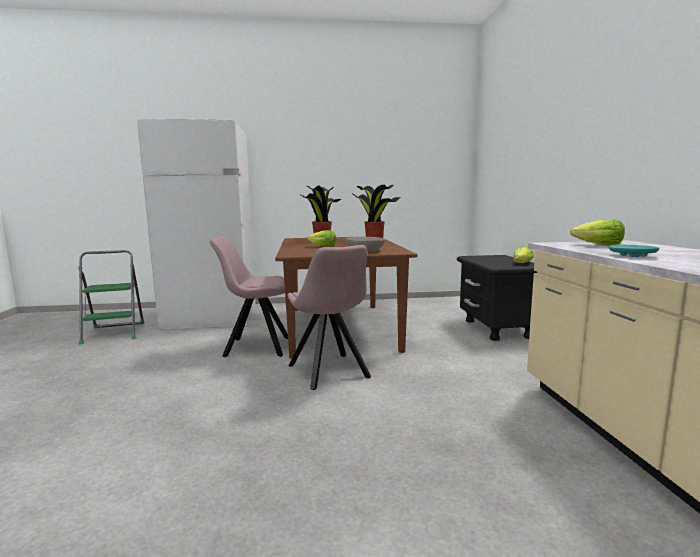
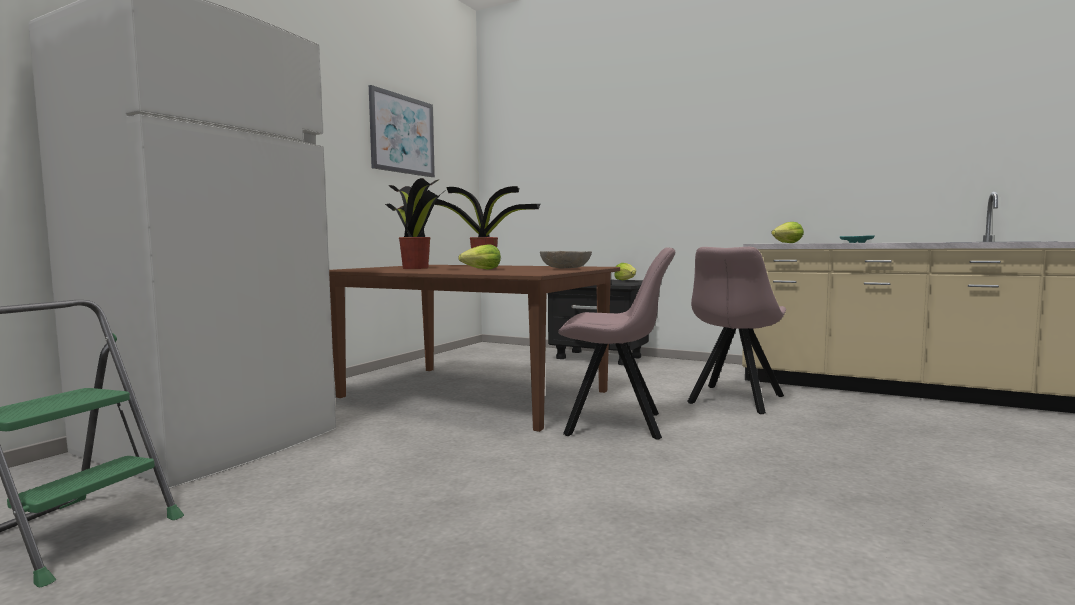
camera: 55 degrees left, 5 degrees down
(257, 347) = (459, 439): pink chair -> pink chair (734, 399)
(385, 144) = (402, 134): none -> picture

